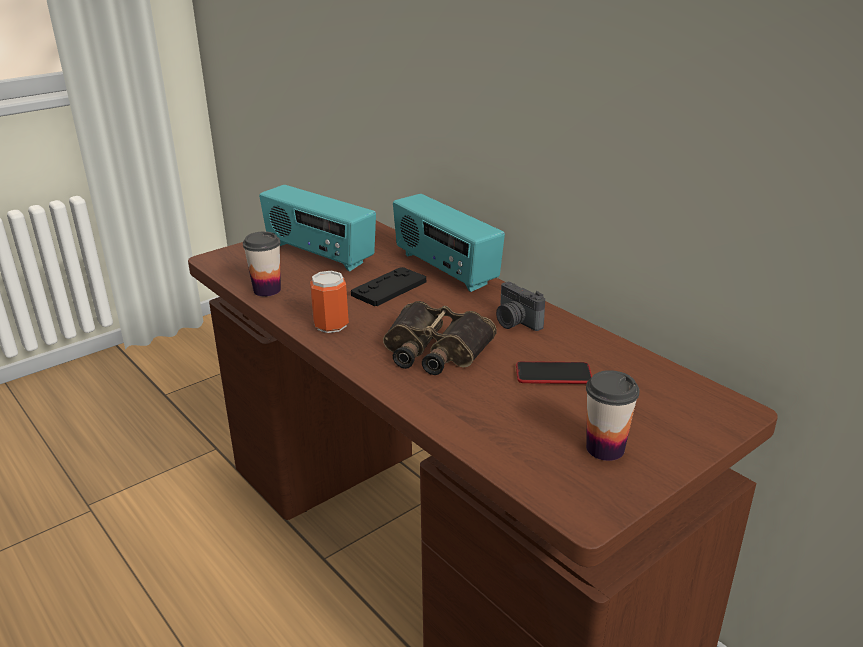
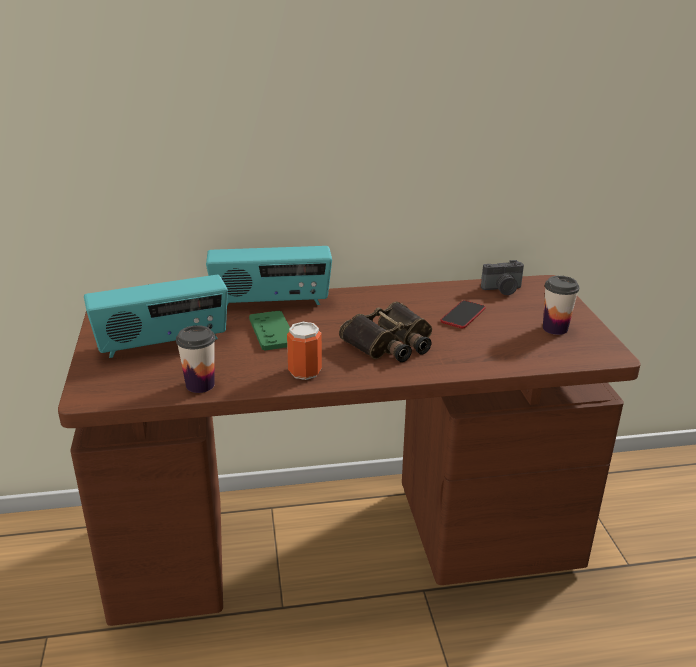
camera: 60 degrees left, 0 degrees up
(389, 288) = (272, 331): black game controller -> green game controller
(515, 322) = (384, 304): camera -> camera (502, 290)

